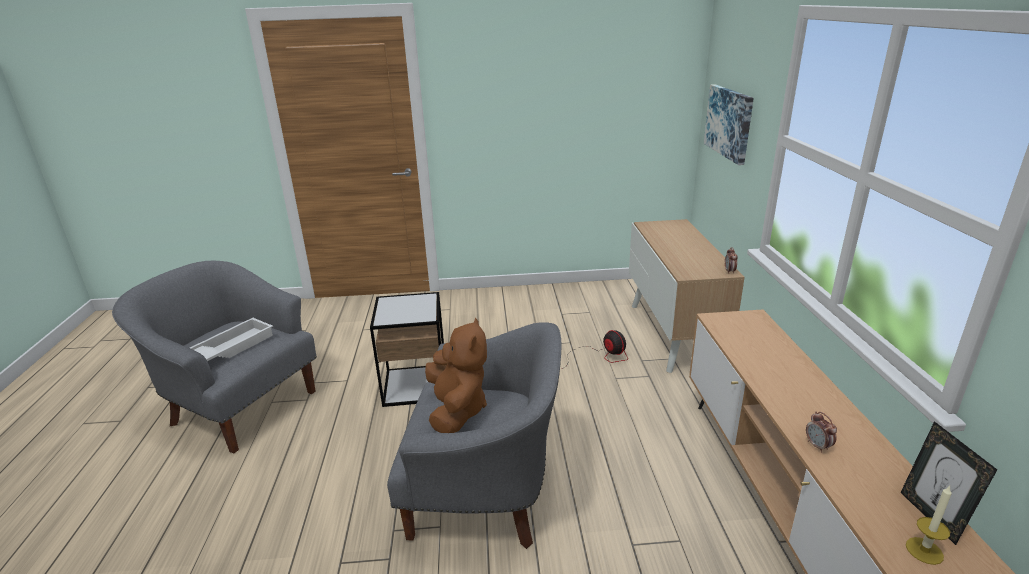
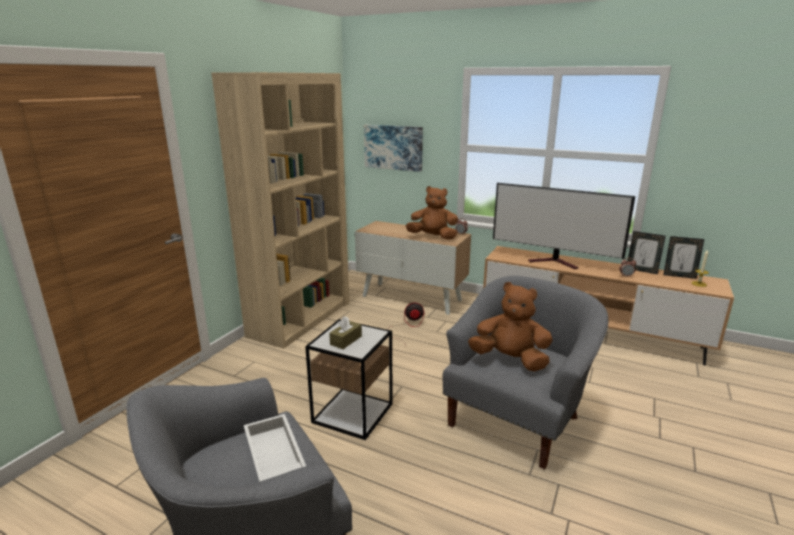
camera: 60 degrees left, 5 degrees down
(400, 308) = (346, 340): none -> brown tissue box
(542, 296) = (301, 318): none -> beige bookcase
(685, 260) = (433, 237): none -> brown plush toy
(771, 367) = (555, 262): none -> television
(880, 461) = (641, 270): none -> picture frame

